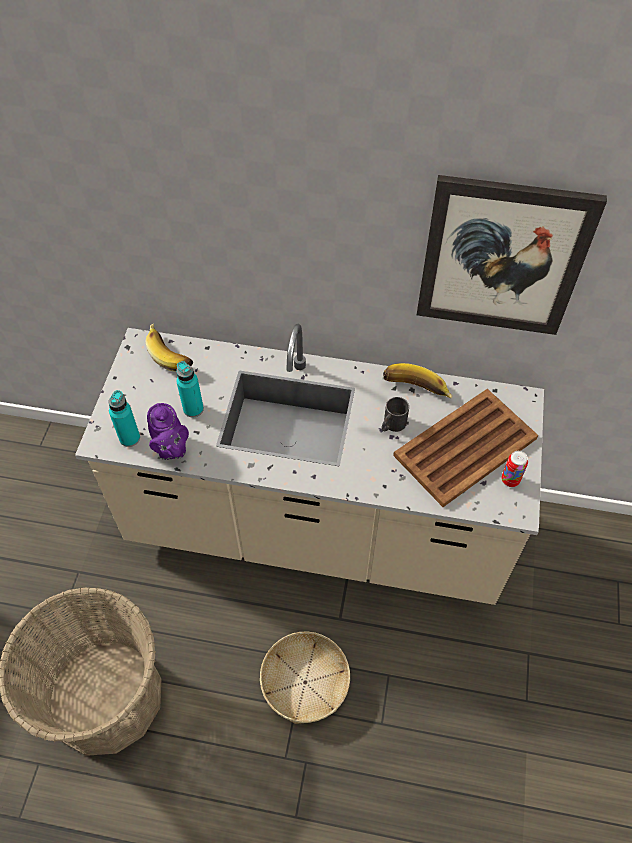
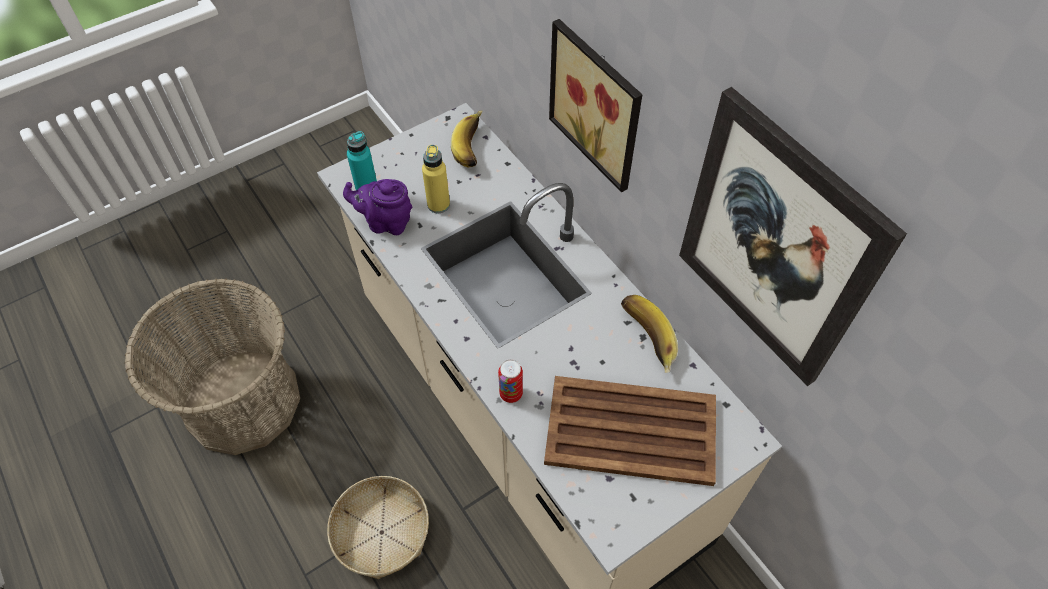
camera: 45 degrees right, 0 degrees up
(171, 449) = (386, 222): purple teapot -> purple teapot turned 75 degrees clockwise
(193, 409) = (438, 205): turquoise bottle -> yellow bottle
(298, 250) = (599, 104): none -> picture
(392, 425) = (585, 352): black mug -> none
(510, 480) = (638, 499): can -> can (511, 394)

